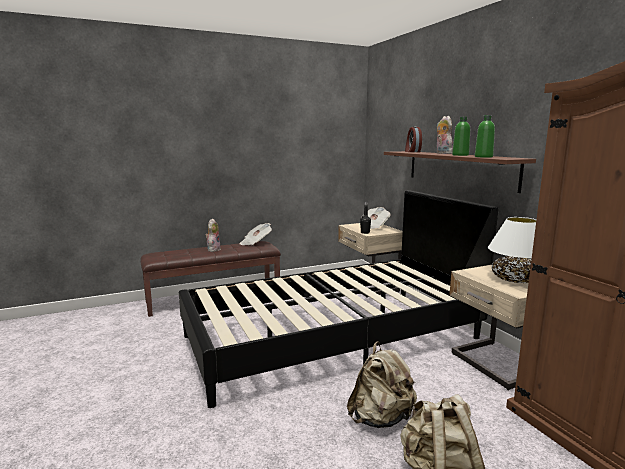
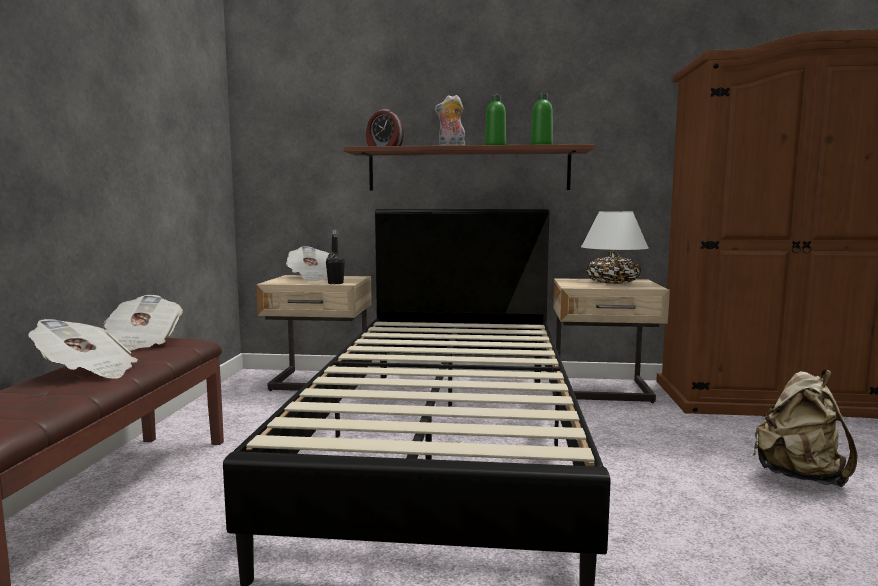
camera: 60 degrees left, 5 degrees down
(213, 249) = (88, 372): plush toy -> newspaper
(381, 418) = (684, 473): beige backpack -> none

